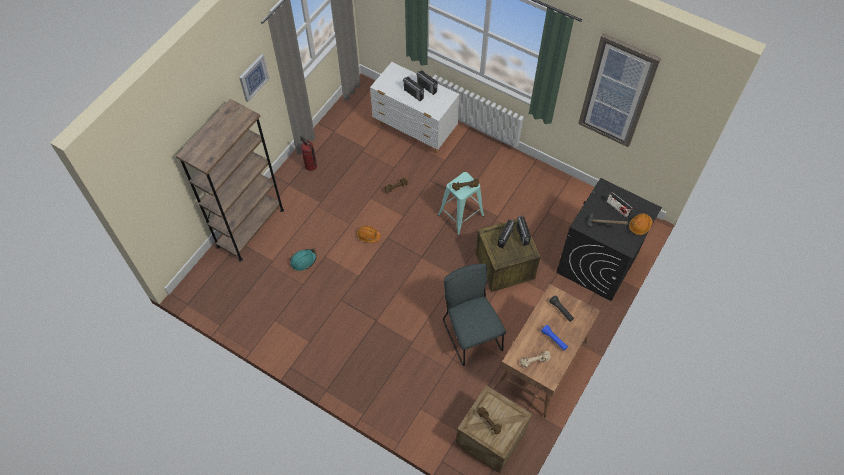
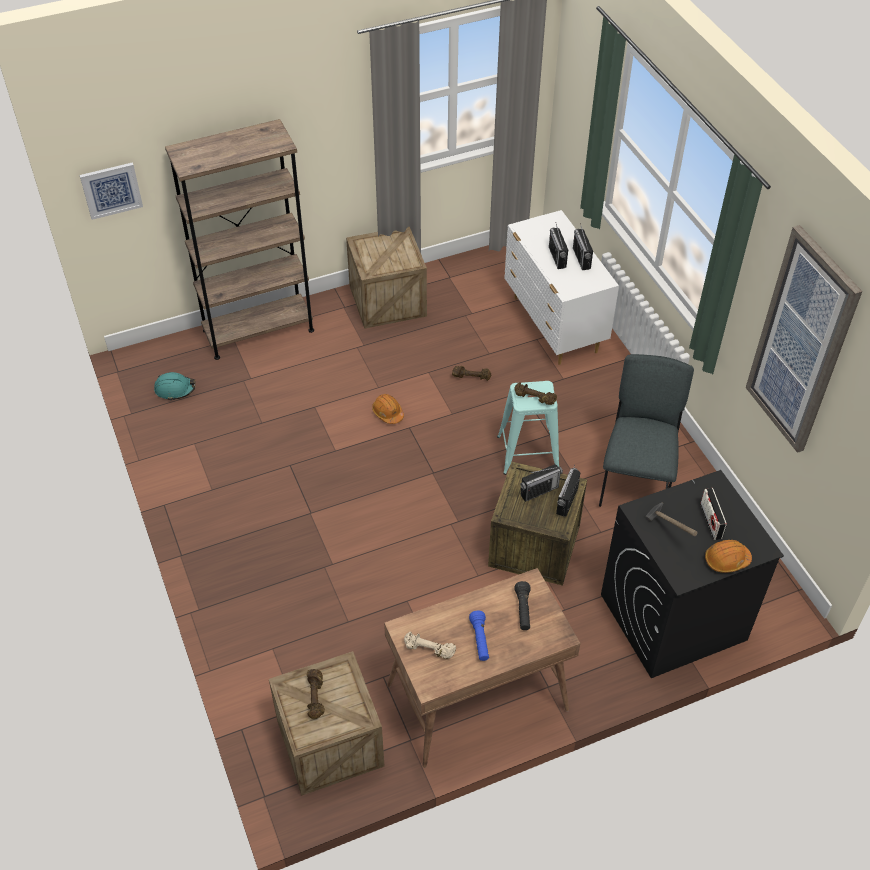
camera: 35 degrees right, 10 degrees down
(253, 77) = (333, 115): picture -> picture (111, 190)
(303, 261) = (286, 398): turquoise hard hat -> turquoise hard hat (175, 389)
(310, 166) = (387, 301): fire extinguisher -> crate
(470, 333) = (416, 599): grey chair -> grey chair (636, 479)

